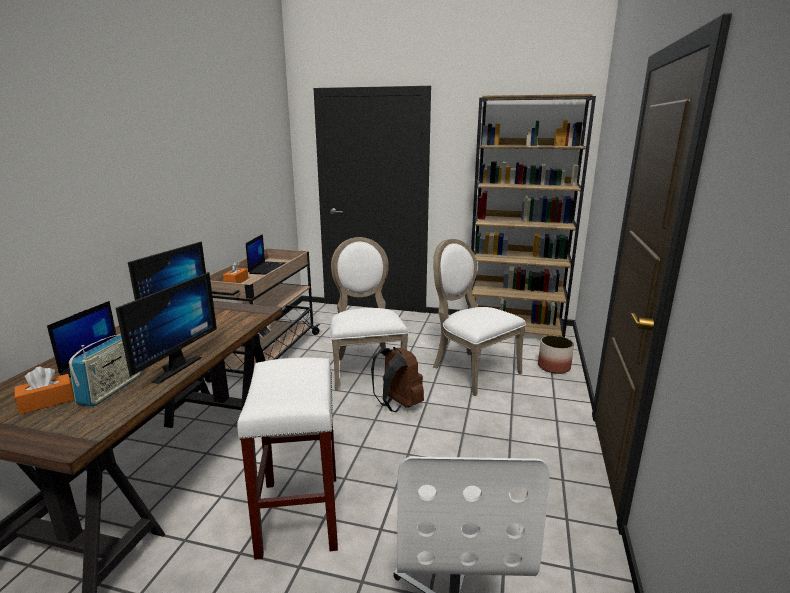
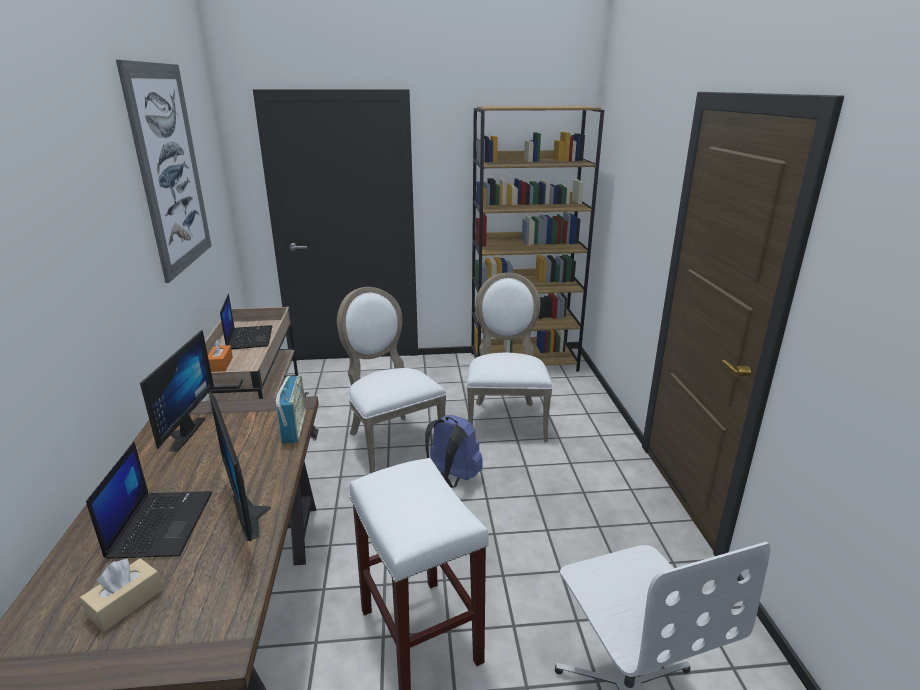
camera: 20 degrees left, 5 degrees up
(47, 402) = (126, 603): orange tissue box -> beige tissue box
(112, 389) = (201, 562): radio -> radio (294, 427)
(172, 368) = (254, 512): monitor -> monitor turned 150 degrees clockwise
(226, 135) = (170, 169): none -> picture
(397, 405) = (452, 478): brown backpack -> blue backpack
(471, 370) = (505, 419): white chair -> white chair turned 60 degrees clockwise
(553, 367) = (582, 400): planter -> none

